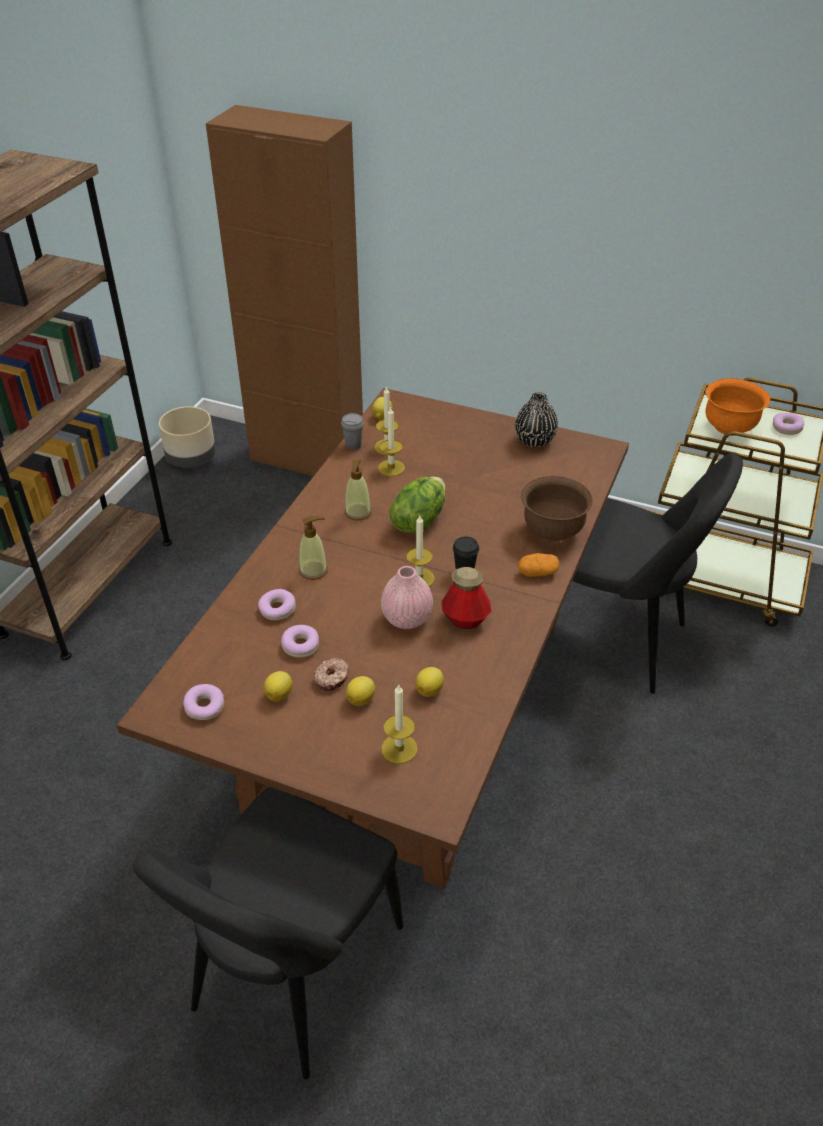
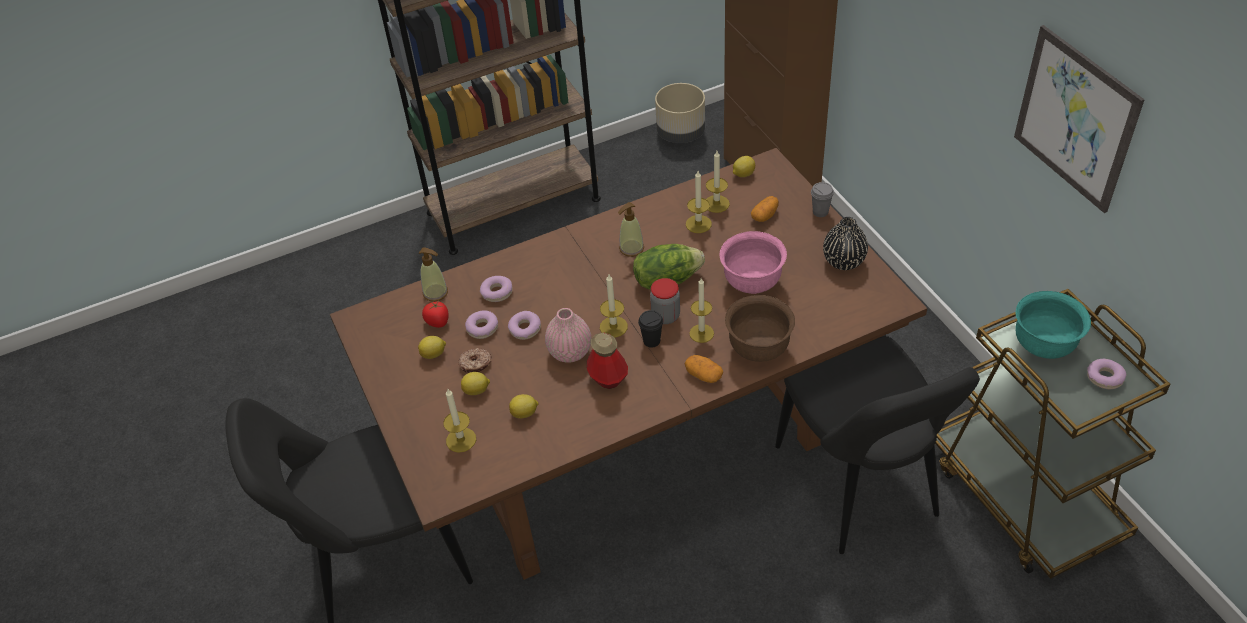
camera: 45 degrees right, 5 degrees up
(204, 707) = (385, 334): donut -> donut (525, 329)
(248, 665) = (438, 322): none -> tomato
(313, 570) = (551, 277): soap dispenser -> soap dispenser (435, 293)
(353, 445) = (692, 188): grey cup -> grey cup (820, 212)
(436, 437) = (765, 215): none -> potato
(452, 547) = (665, 316): none -> jar
(487, 488) = (752, 282): none -> pink bowl
(496, 544) = (701, 333): none -> candle
(673, 234) = (1075, 119): none -> picture
(729, 427) = (1043, 345): orange bowl -> turquoise bowl

